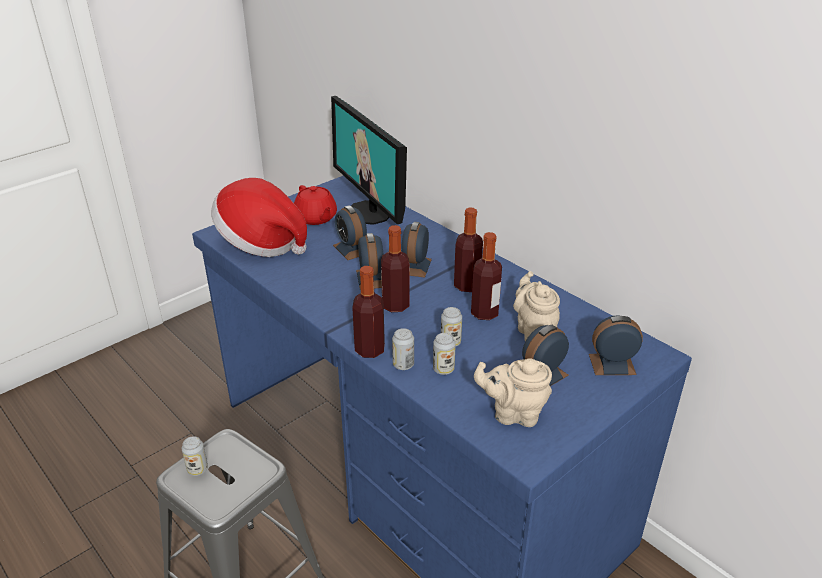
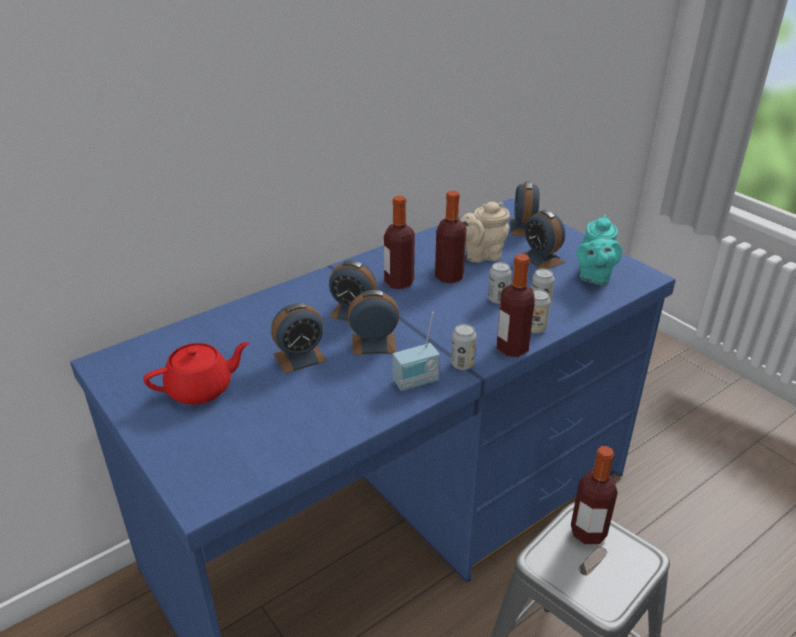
camera: 85 degrees left, 0 degrees up
(197, 469) = (590, 584): can -> can (462, 364)
(261, 242) = (253, 443): hat -> none
(322, 300) = (416, 382): none -> radio
(370, 212) = (207, 340): monitor -> none
(395, 305) = (431, 329): bottle -> bottle (588, 532)
(513, 413) = (594, 277): beige teapot -> turquoise teapot

